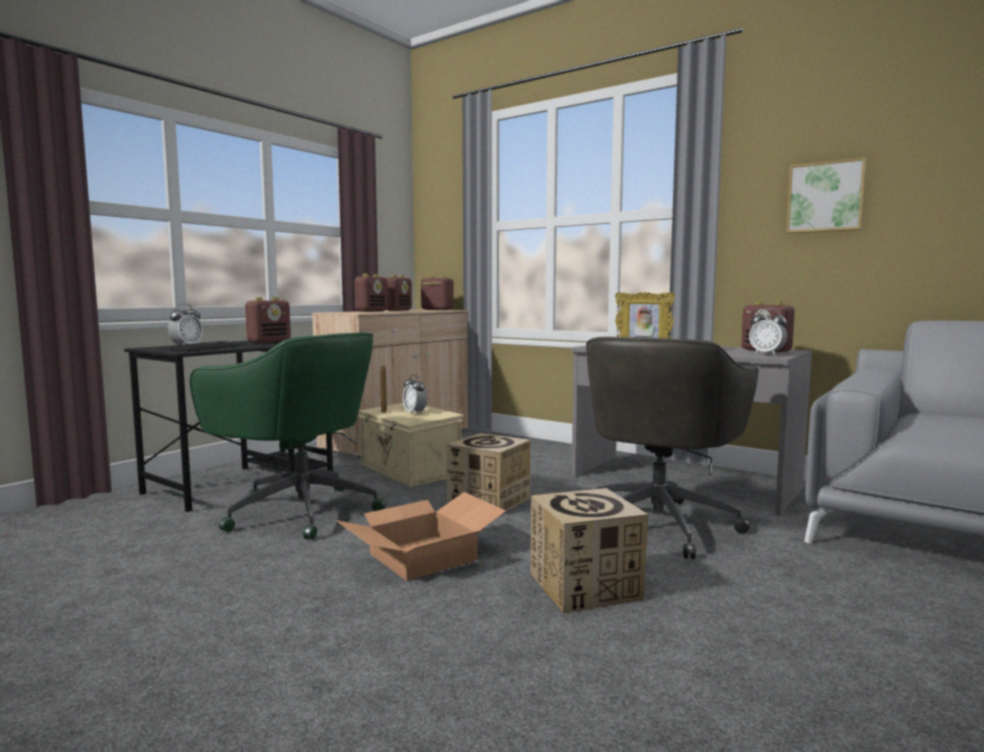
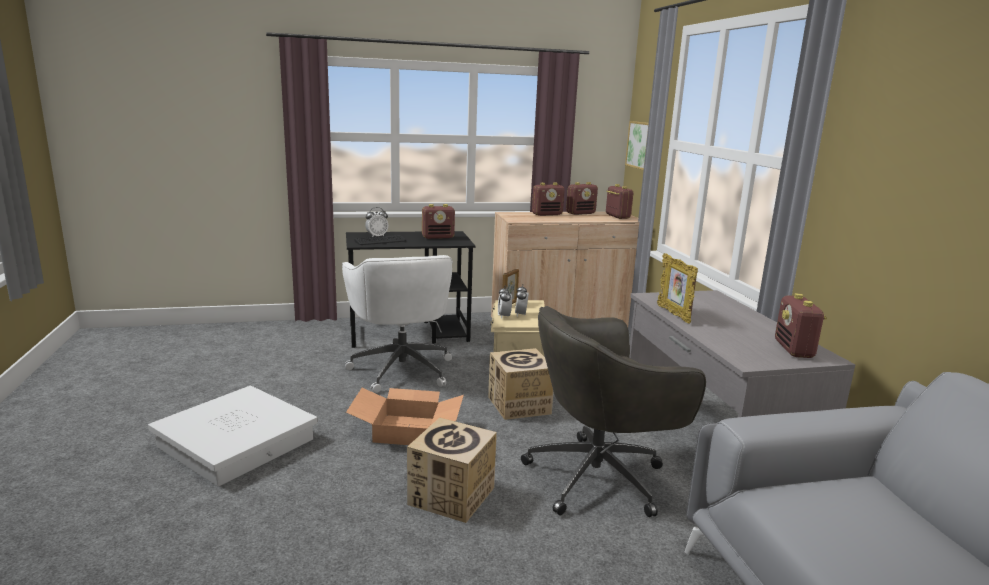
camera: 40 degrees right, 10 degrees up
(205, 659) = (237, 442): none -> white storage box
(299, 511) = (401, 368): green office chair -> white office chair
(767, 354) = (764, 356): alarm clock -> alarm clock (504, 316)
(825, 197) = (928, 183): picture -> picture (641, 145)

